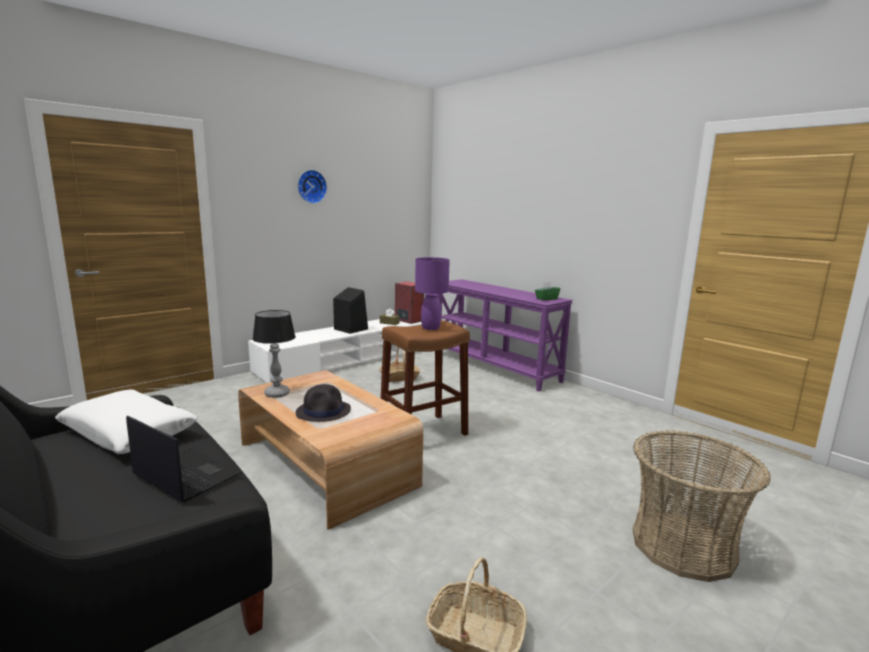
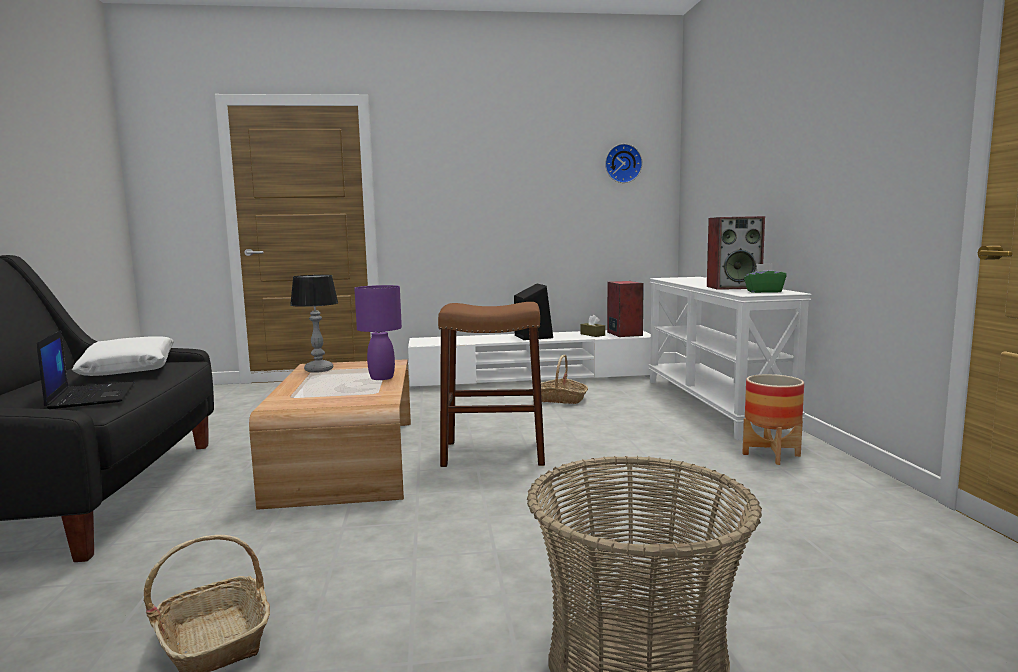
camera: 35 degrees right, 5 degrees down
(311, 186) = (493, 159): wall clock -> wall clock (622, 163)
(324, 411) = (325, 386): black hat -> none
(431, 328) = (496, 306): purple table lamp -> purple table lamp (382, 378)
(495, 366) = (715, 404): purple console table -> white console table
(518, 294) = (734, 287): none -> speaker
(567, 398) = (771, 455): none -> planter

